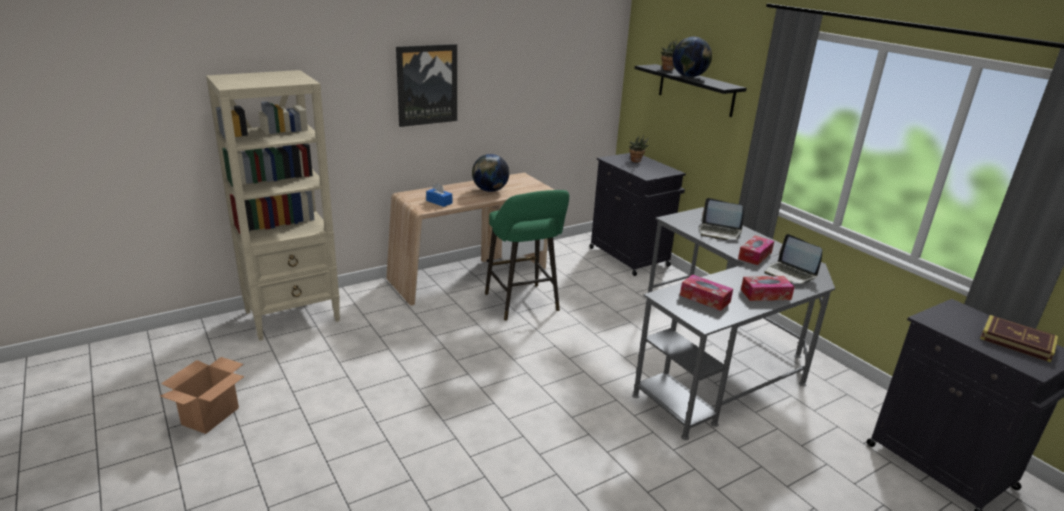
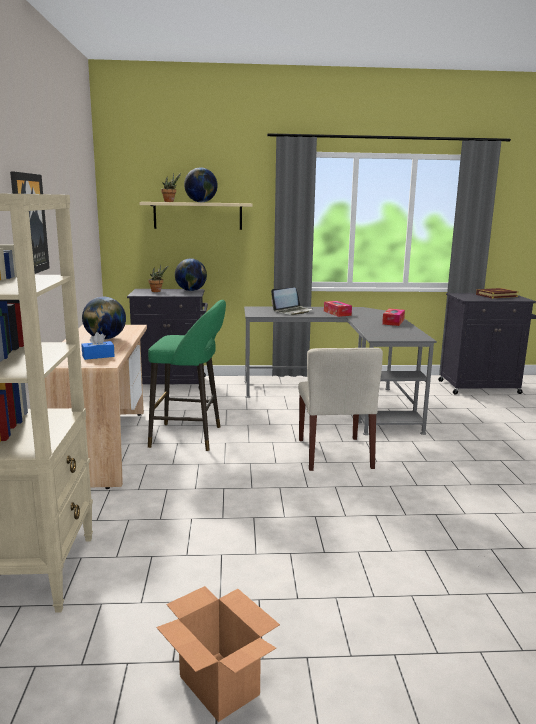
camera: 60 degrees left, 10 degrees down
(564, 387) = (335, 453): none -> beige chair
(664, 171) = (191, 290): none -> globe
(696, 90) = (198, 215): black shelf -> beige shelf
(705, 298) = (388, 332): tissue box -> none
(790, 274) = (370, 313): laptop -> none

